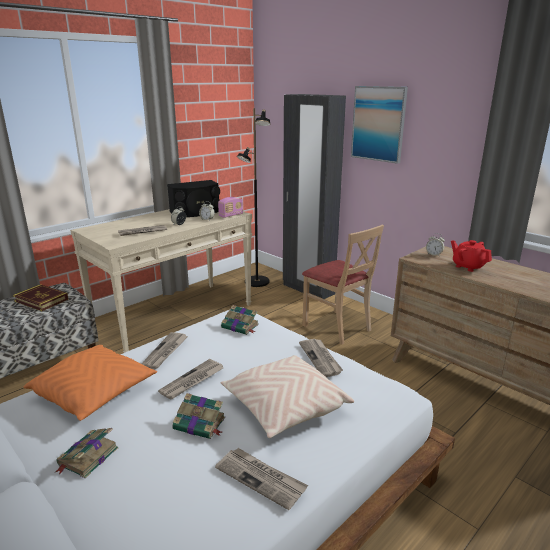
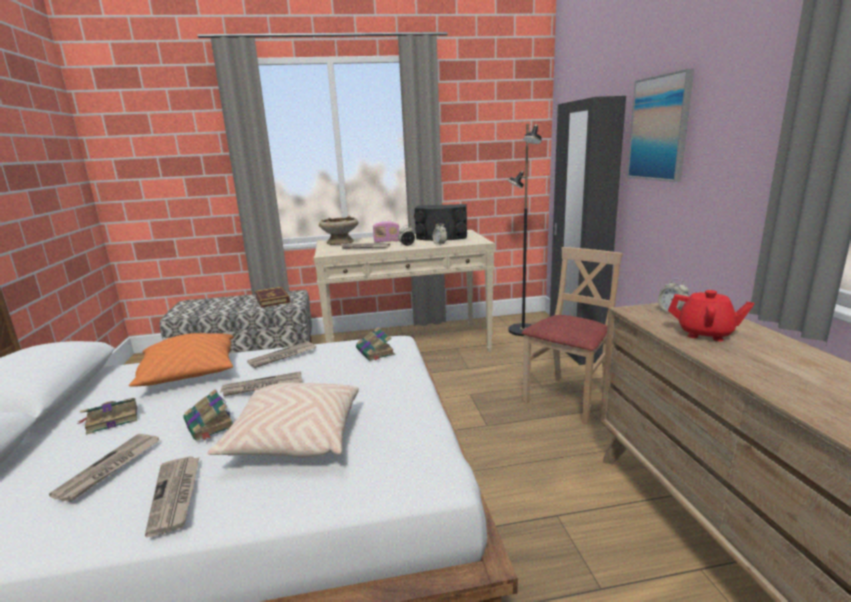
camera: 35 degrees right, 5 degrees down
(103, 229) = (340, 242): none -> beige bowl
(231, 215) = (469, 242): radio -> radio (386, 241)
(321, 358) = (405, 404): newspaper -> newspaper (110, 468)
(337, 327) = (568, 399): beige chair -> beige chair turned 135 degrees counterclockwise
(468, 266) = (705, 334): red teapot -> red teapot turned 120 degrees clockwise

